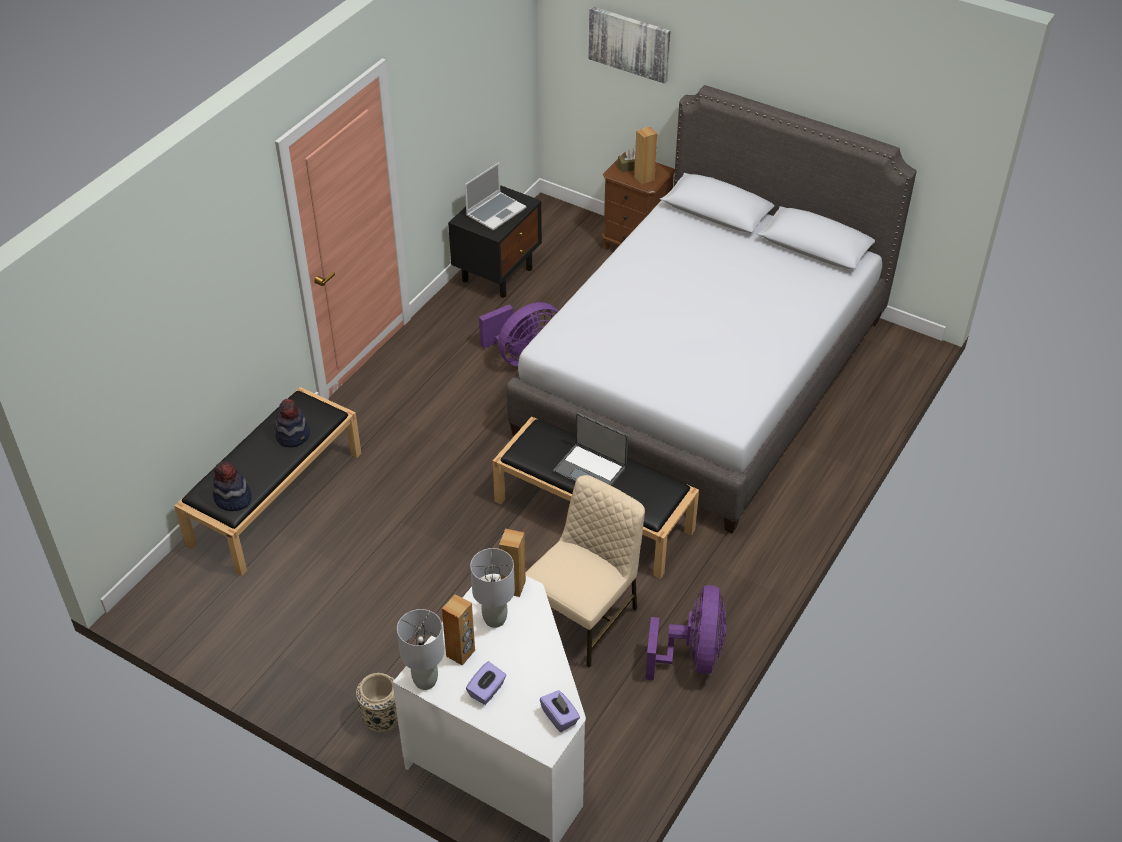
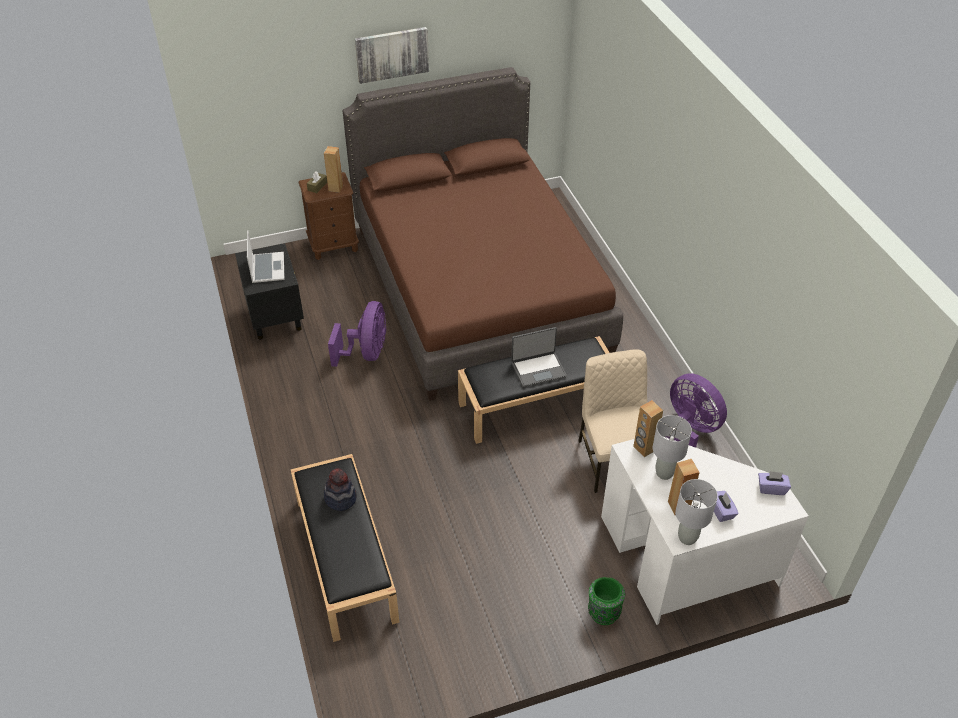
camera: 50 degrees left, 0 degrees up
(233, 499) = (366, 569): hat -> none
(381, 717) = (603, 613): beige vase -> green vase
(629, 43) = (284, 92): picture -> picture (392, 54)
(702, 376) = (478, 288): grey bed -> brown bed

